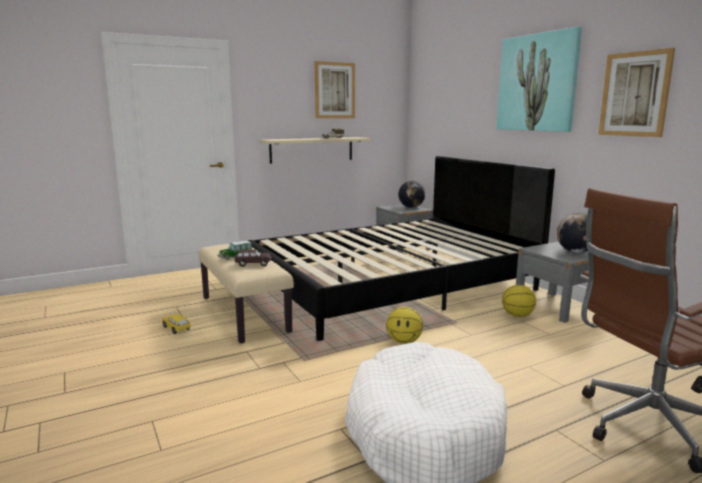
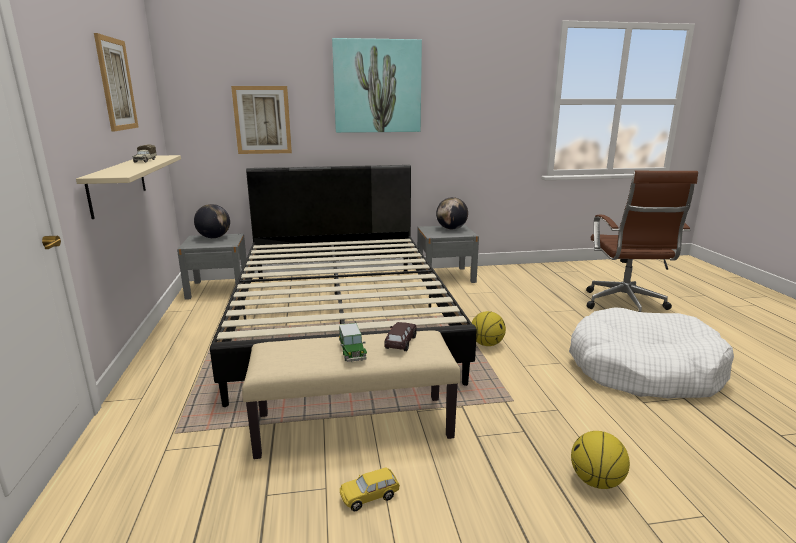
camera: 70 degrees left, 5 degrees up
(517, 315) = (454, 292): basketball -> basketball (596, 481)
(634, 94) = (470, 100): picture -> picture (262, 120)

